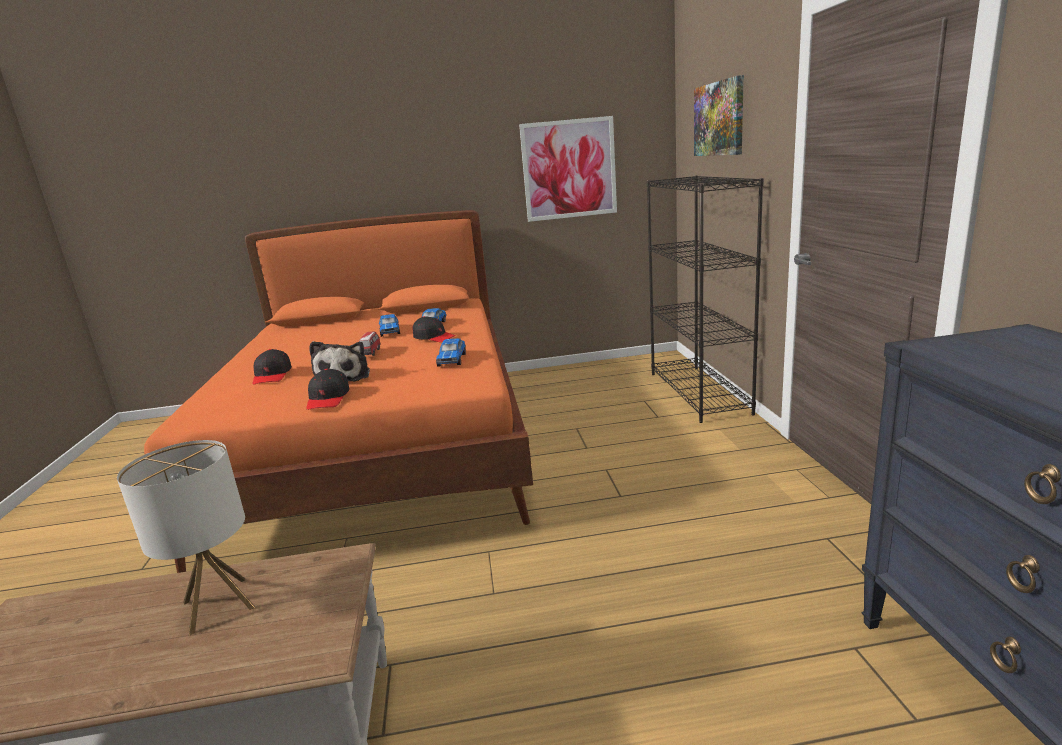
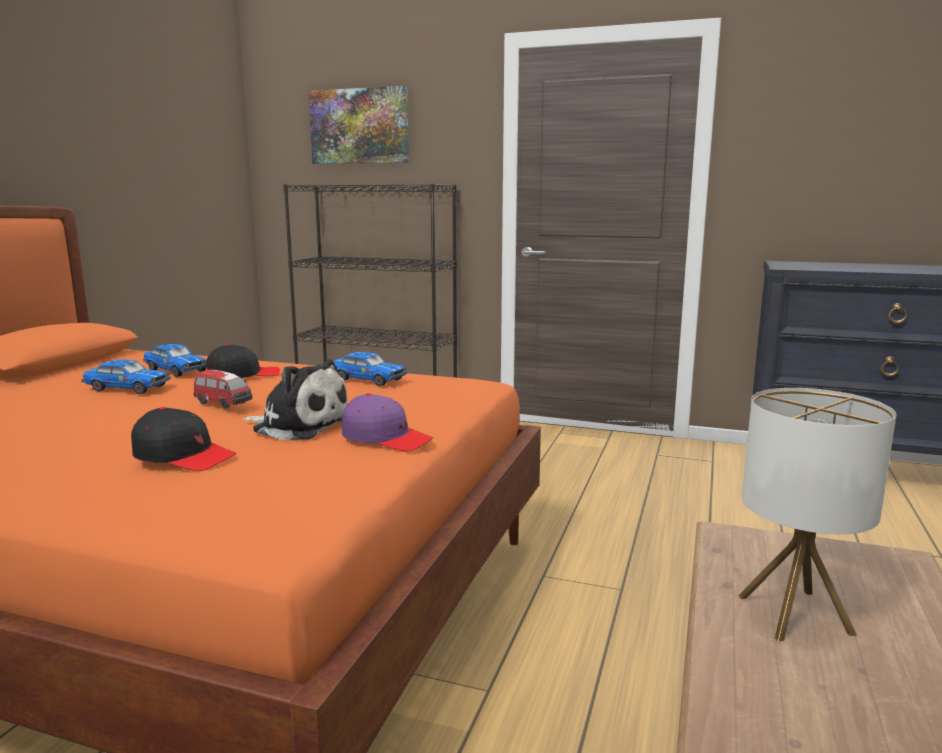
camera: 65 degrees left, 5 degrees down
(328, 398) = (386, 438): black cap -> purple cap
(569, 169) = (159, 163): picture -> none

